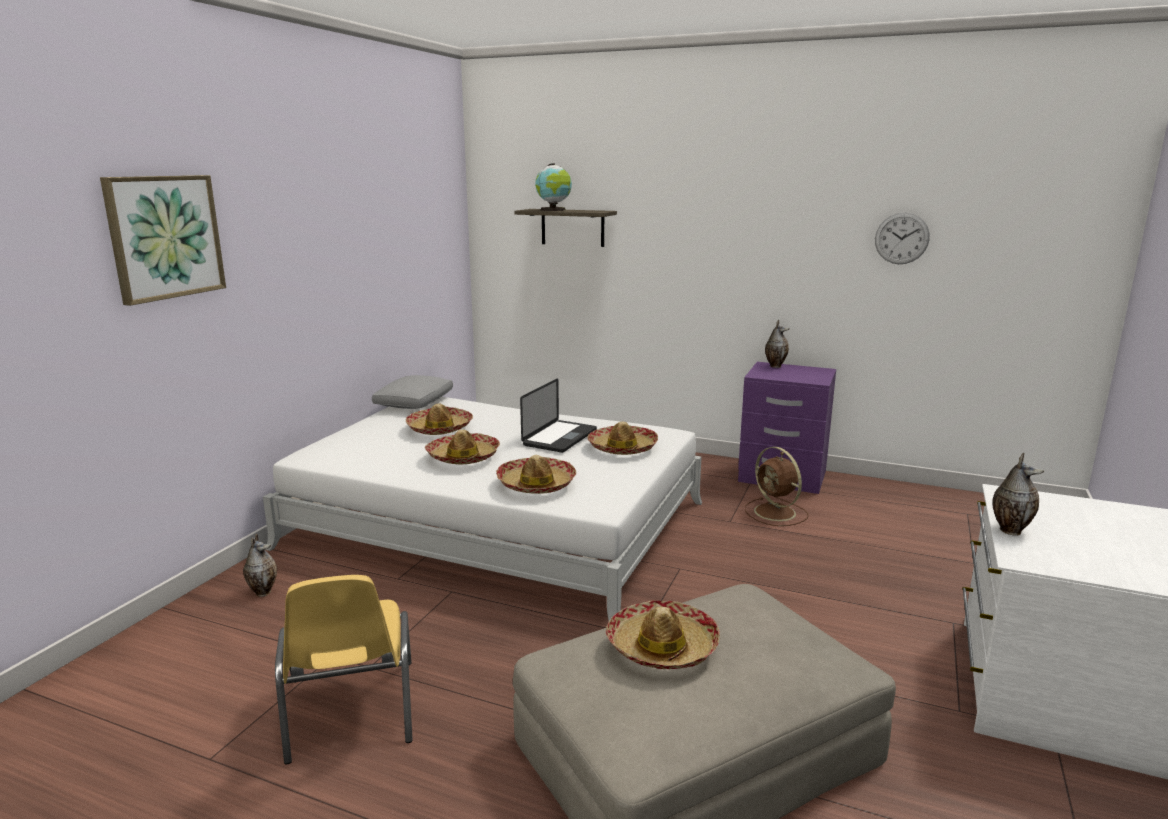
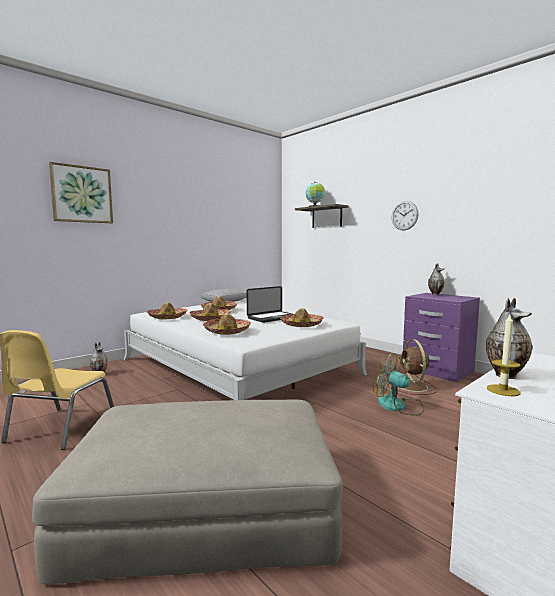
camera: 25 degrees right, 10 degrees down
(662, 647) = (183, 413): hat -> hat (167, 317)
(783, 549) = (398, 406): none -> fan
(901, 238) = (525, 202): wall clock -> wall clock (404, 215)
(1029, 554) = (503, 390): none -> candle

